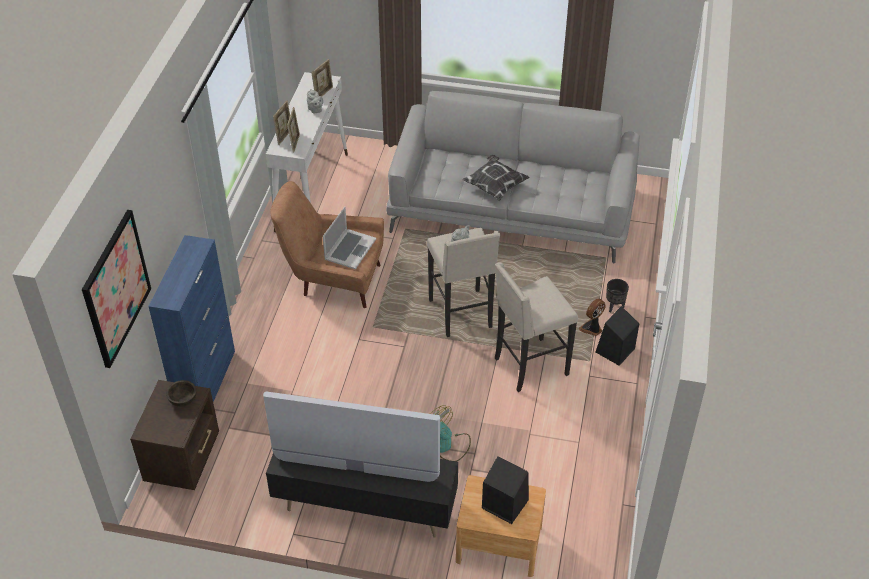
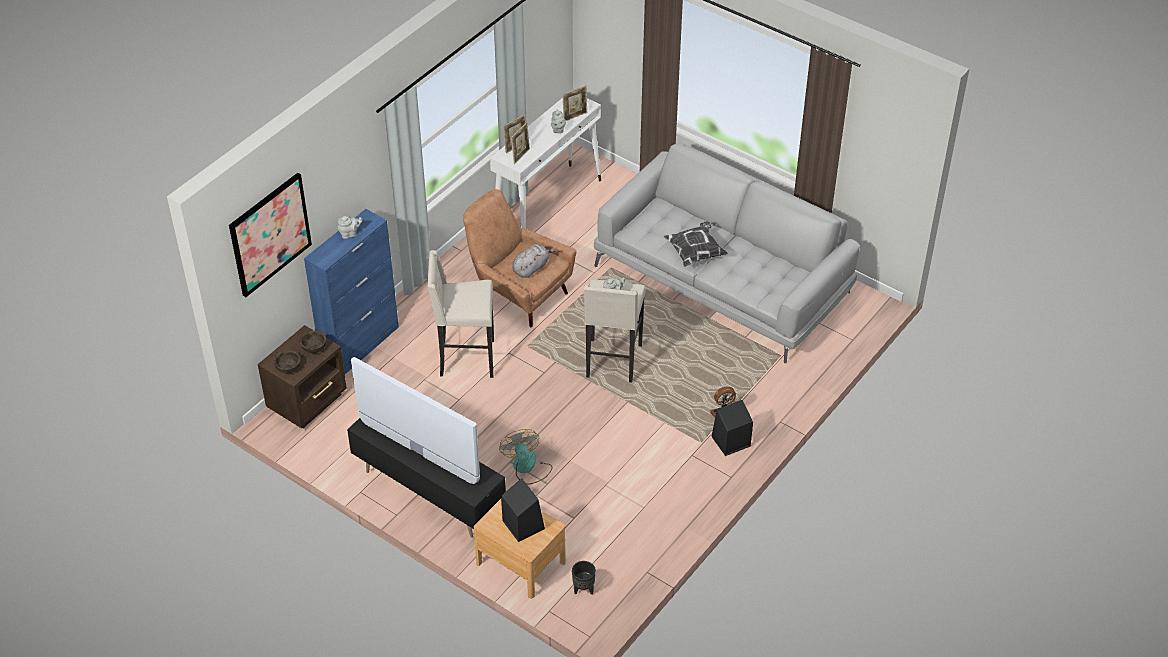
camera: 25 degrees right, 0 degrees up
(167, 430) = (288, 368): none -> brown bowl
(184, 265) = (350, 234): none -> grey teapot
(350, 249) = (531, 268): laptop -> grey plush toy
(529, 366) = (643, 428): beige stool -> beige stool (465, 359)
(614, 306) = (757, 402): black planter -> black planter (583, 589)

